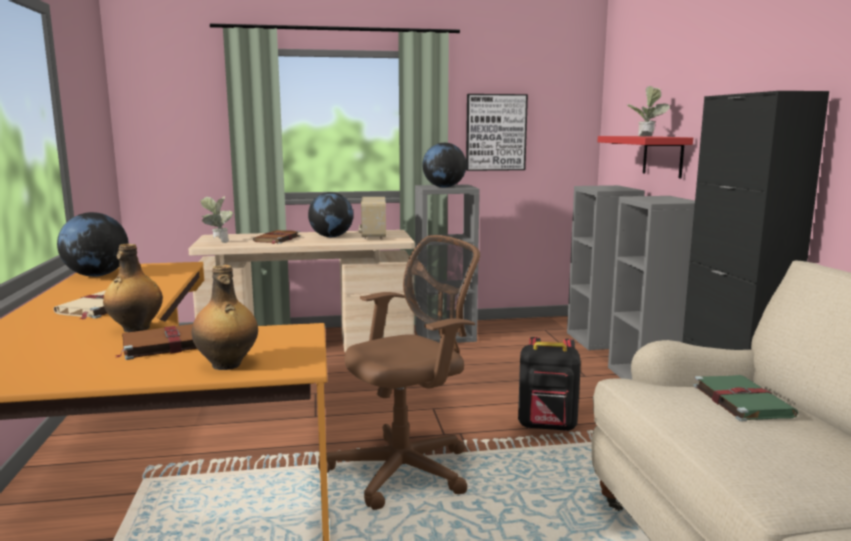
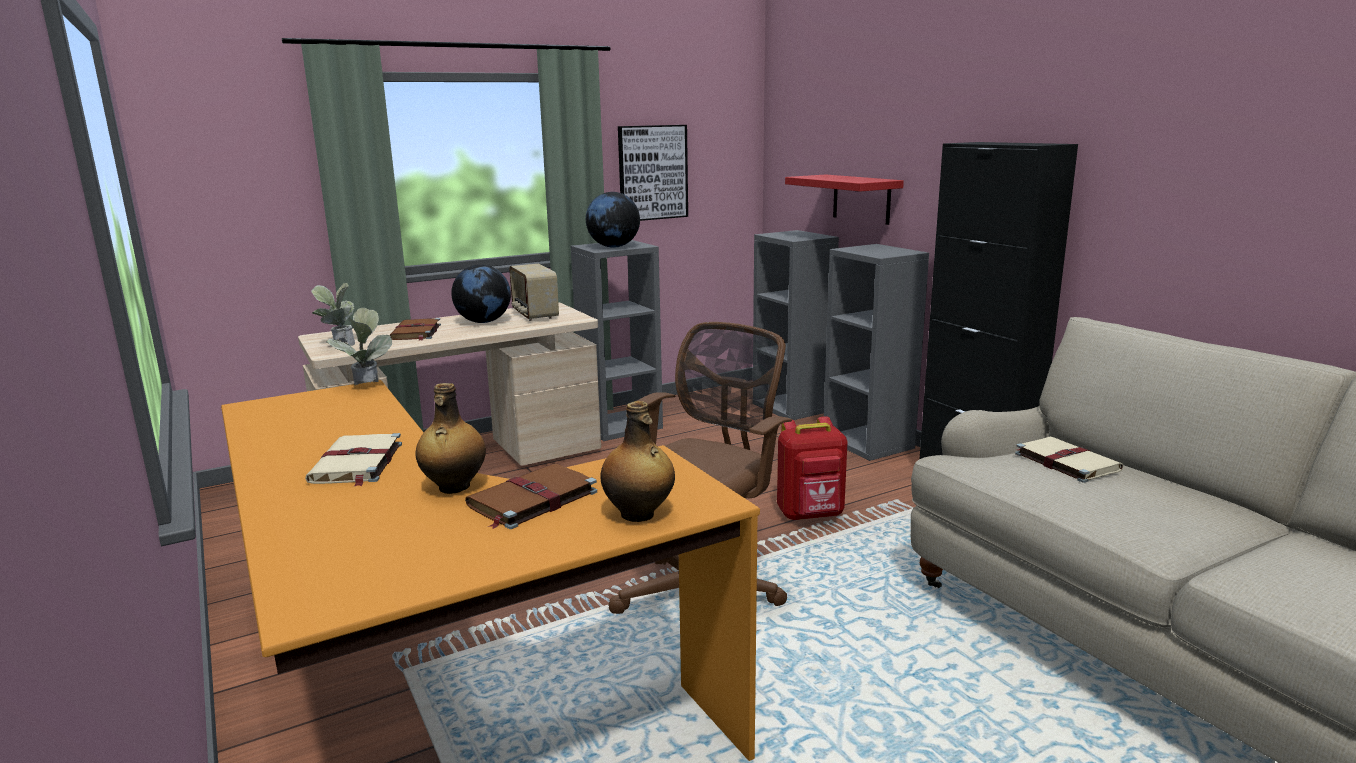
camera: 20 degrees left, 5 degrees up
(97, 275) = (265, 419): globe -> none
(547, 426) = (811, 515): black backpack -> red backpack
(646, 136) = (850, 179): potted plant -> potted plant (366, 387)
(740, 400) = (1065, 461): green book -> beige book

